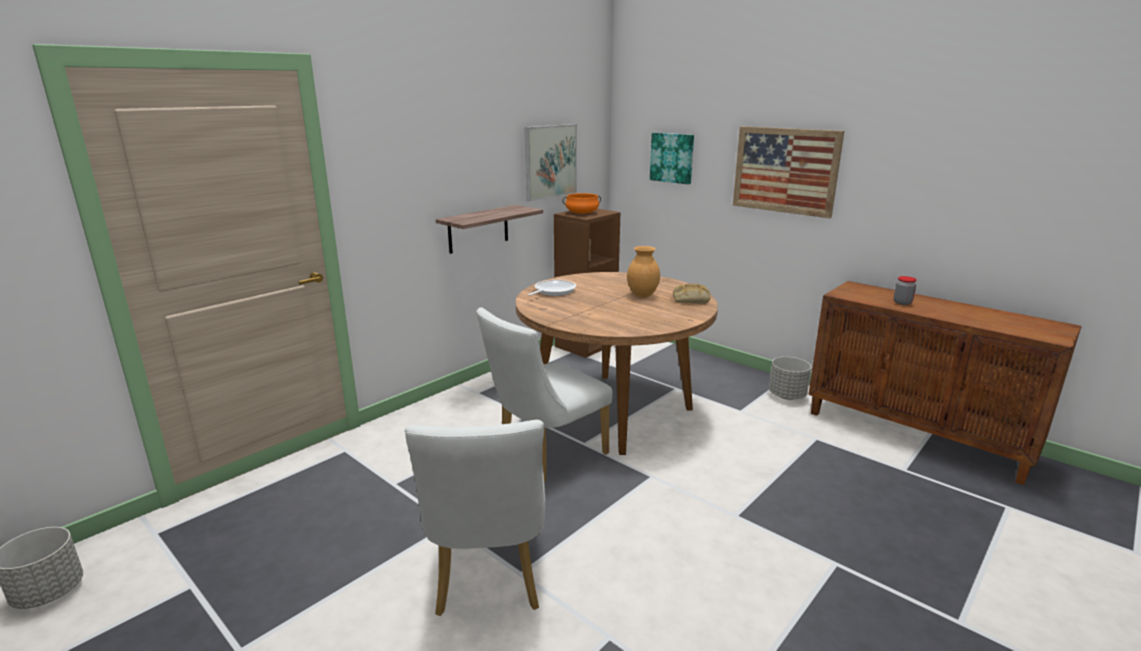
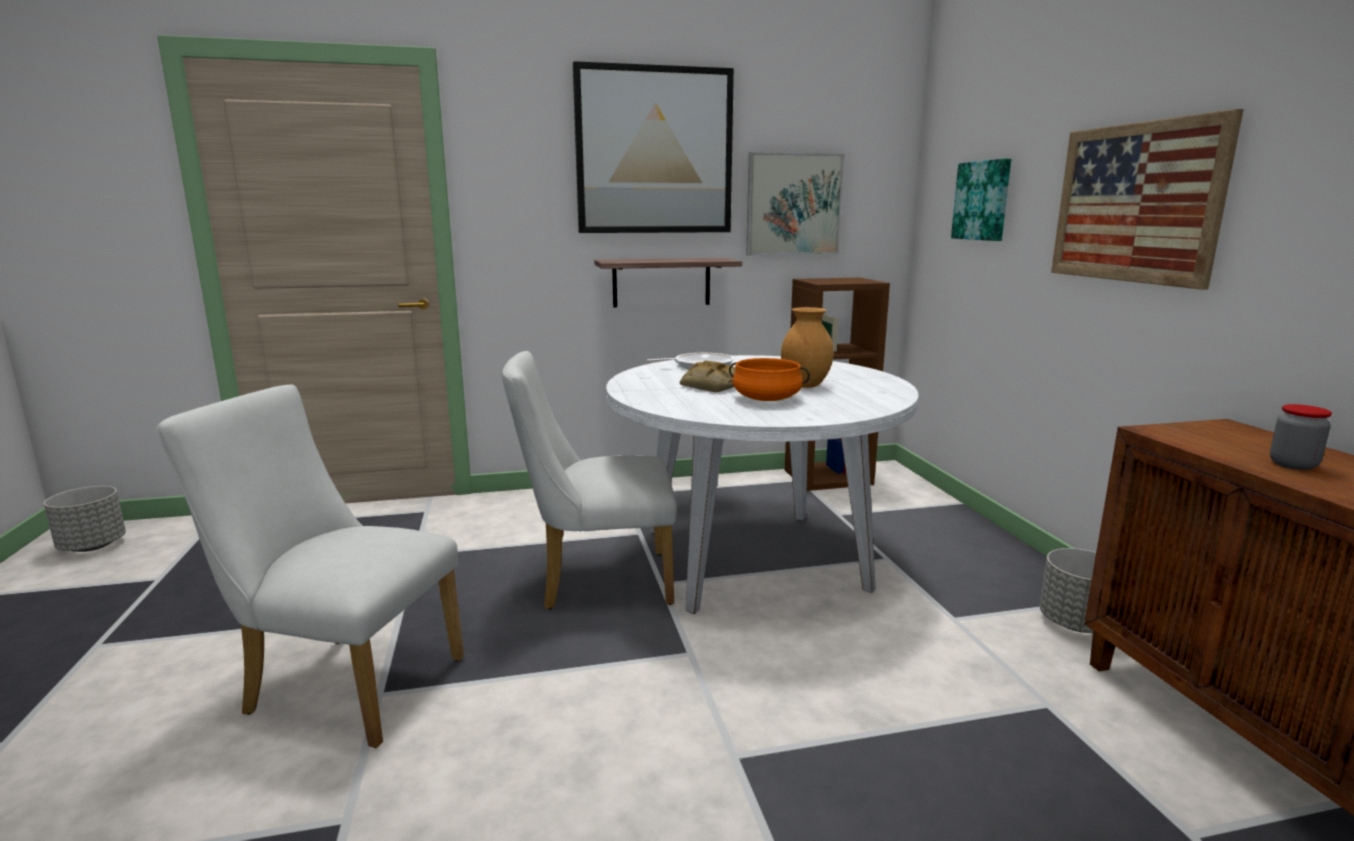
camera: 35 degrees right, 5 degrees down
(469, 131) = (654, 151): none -> picture
(488, 579) = (344, 684): white chair -> white chair turned 75 degrees clockwise
(582, 213) = (831, 280): orange cooking pot -> orange cooking pot (767, 399)
(612, 410) = (753, 558): brown dining table -> white dining table
(690, 299) = (869, 399): bread -> bread (710, 386)

